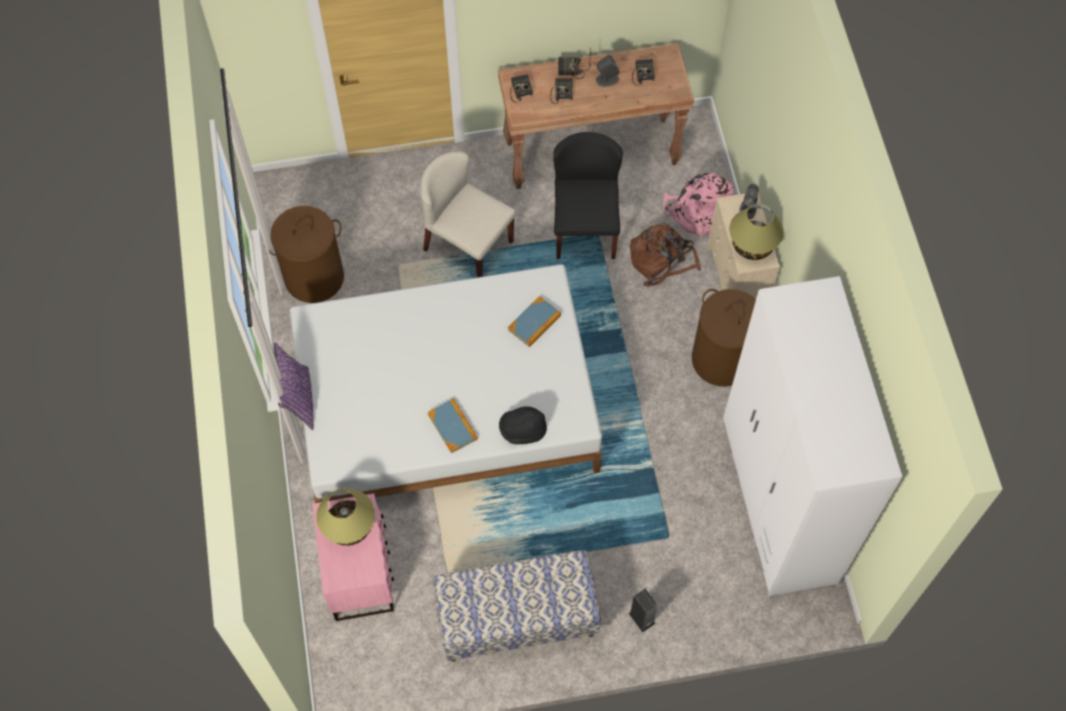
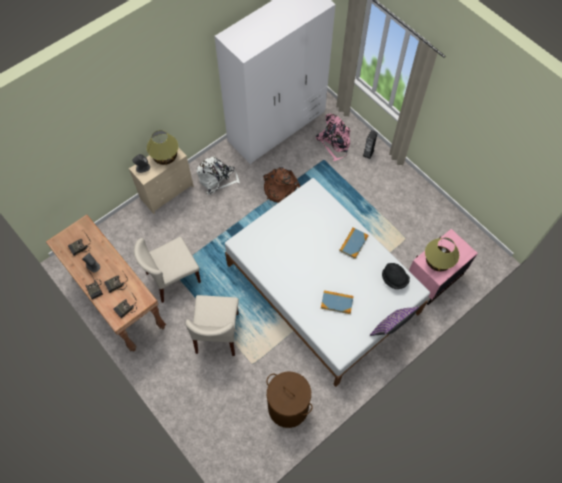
camera: 120 degrees left, 0 degrees up
(516, 619) = (405, 200): bench -> none
(522, 430) = (333, 211): black hat -> black hat (394, 279)
(534, 323) = (269, 237): book -> book (337, 302)
(584, 229) = (173, 278): black chair -> beige chair
(661, 260) = (173, 231): brown backpack -> brown backpack (279, 189)
(697, 212) = (132, 228): pink backpack -> pink backpack (335, 142)
(721, 359) = (217, 179): brown laundry basket -> white backpack

